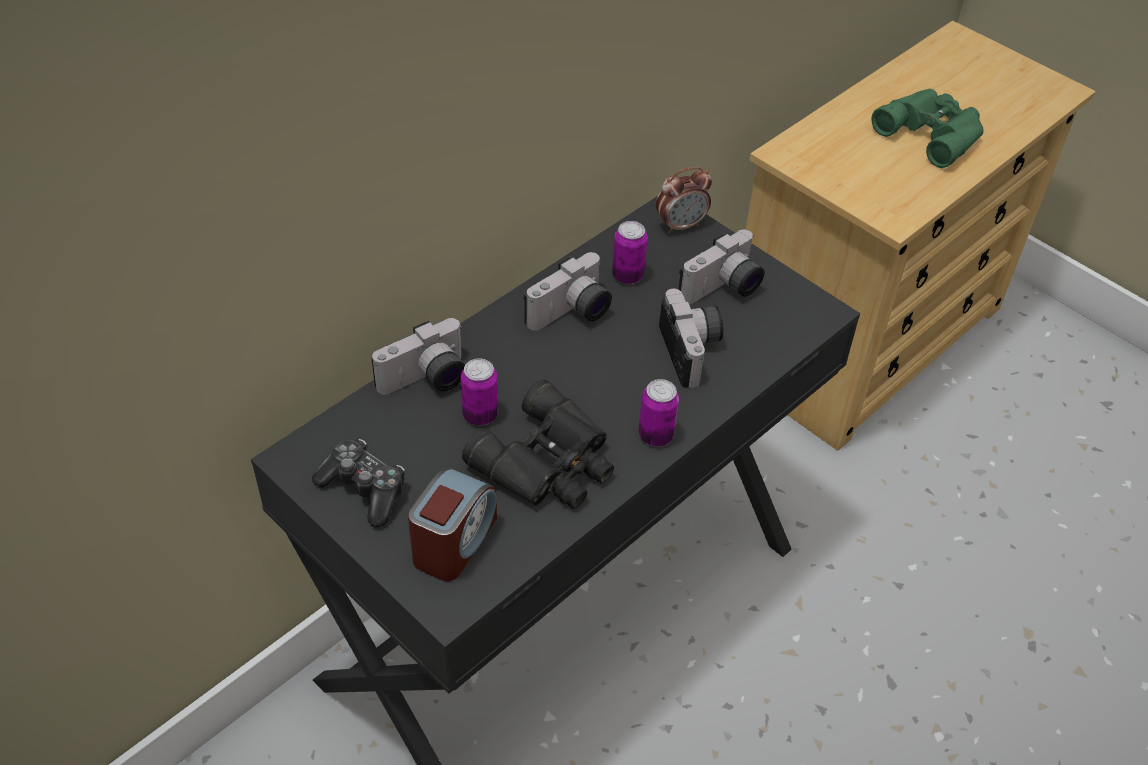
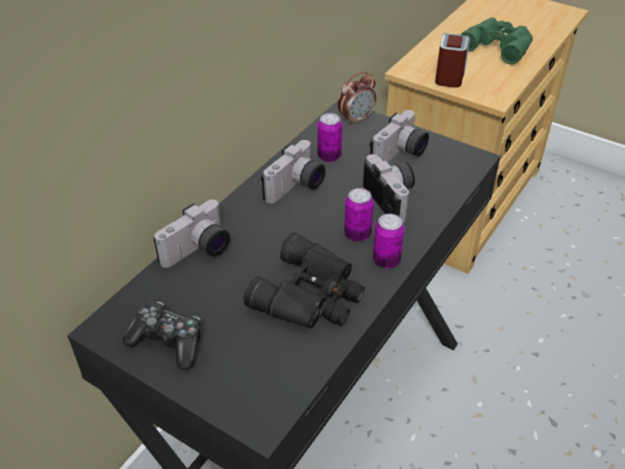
camera: 10 degrees left, 5 degrees down
(454, 542) = (252, 370): alarm clock -> alarm clock (450, 75)
(480, 415) = (247, 269): can -> can (357, 234)

